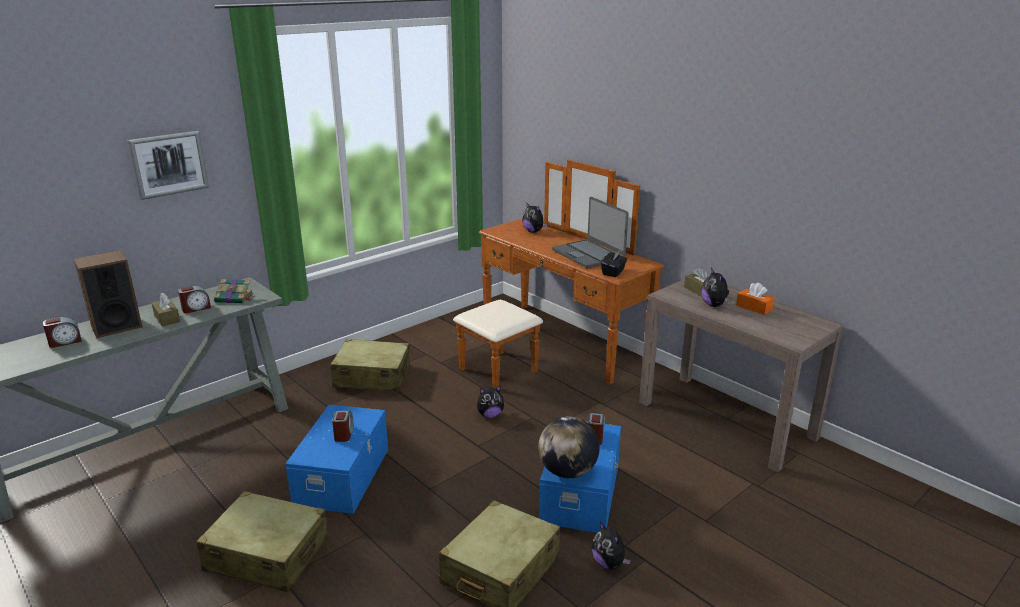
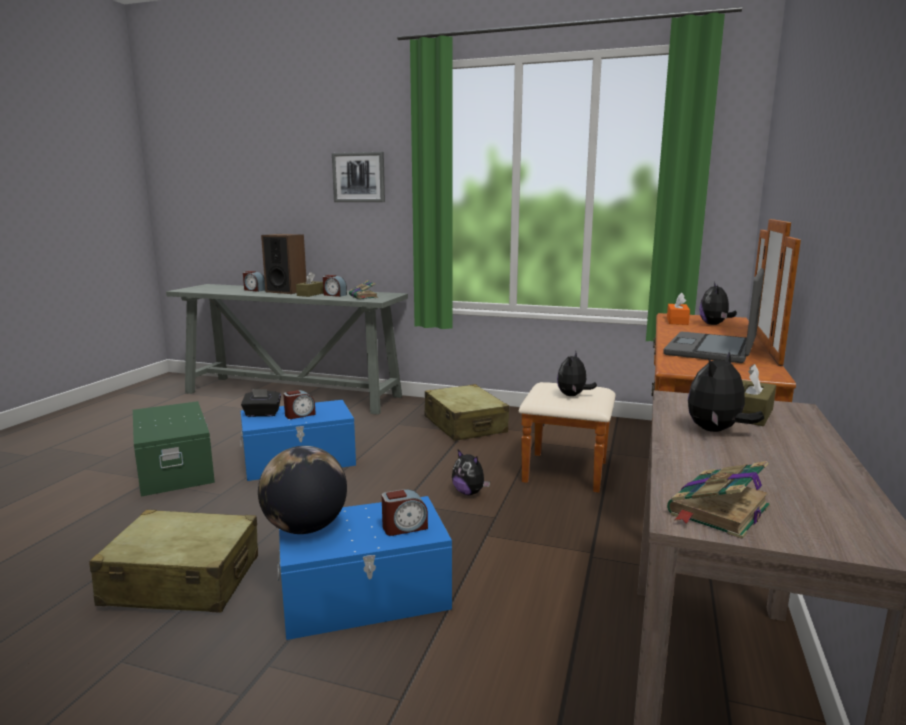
camera: 60 degrees right, 10 degrees down
(267, 555) = (176, 467): beige suitcase -> green storage box
(609, 563) = (222, 660): plush toy -> plush toy (573, 396)
(613, 272) = (686, 365): black tissue box -> black tissue box (262, 414)
(754, 307) = (784, 461): orange tissue box -> orange tissue box (677, 321)
(790, 336) = (717, 511): none -> book

